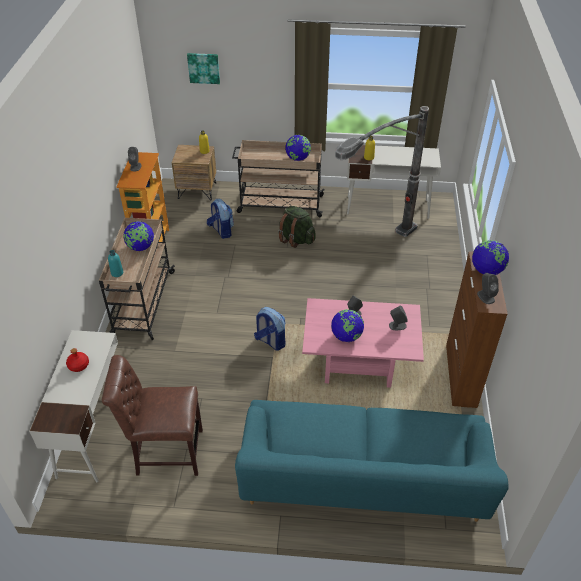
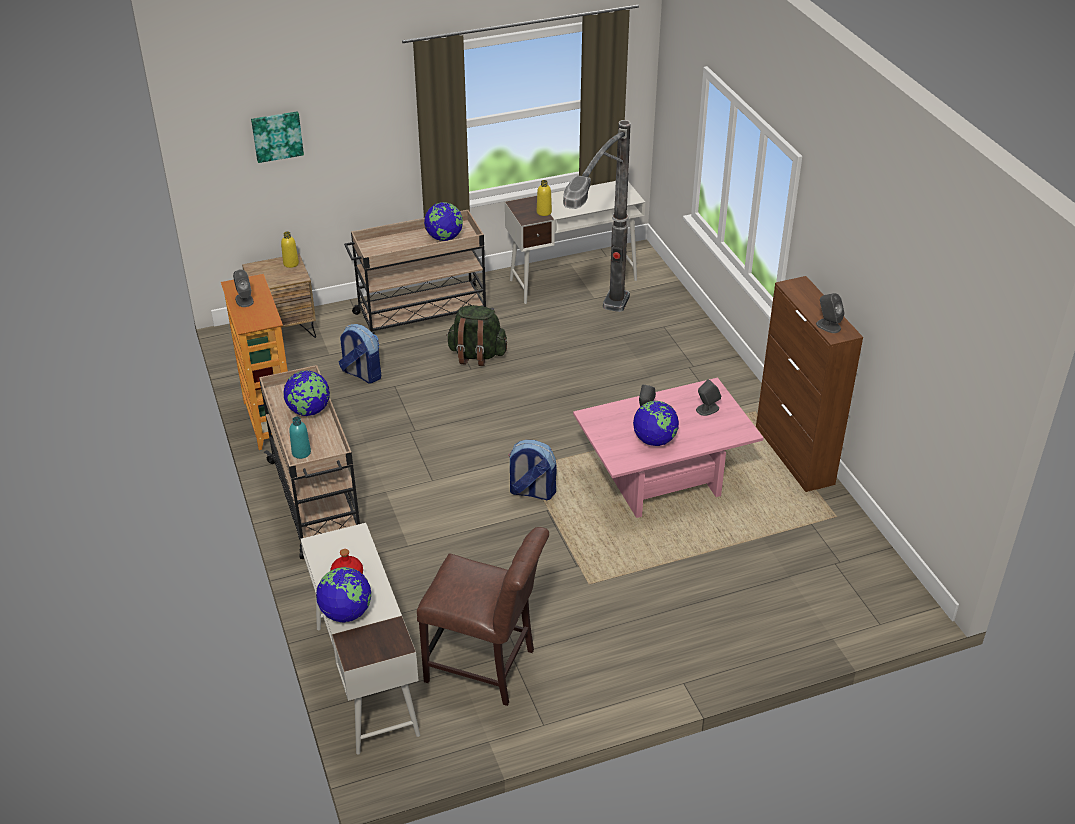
camera: 25 degrees left, 5 degrees down
(165, 451) = (485, 668): brown chair -> brown chair turned 135 degrees counterclockwise
(362, 478) = (753, 607): turquoise sofa -> none
(486, 271) = (810, 298): globe -> globe (346, 613)

